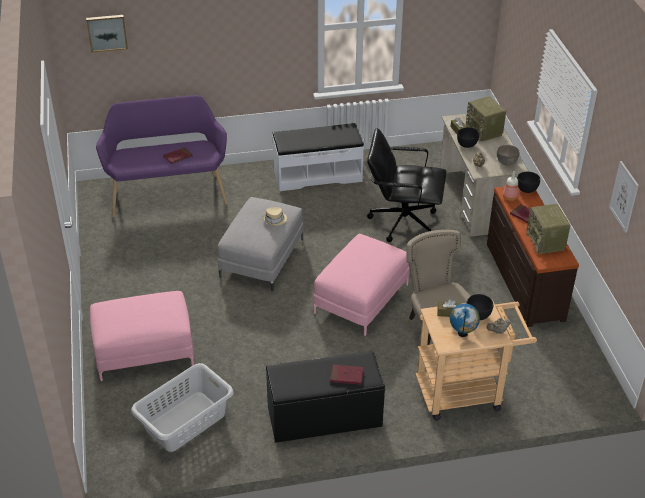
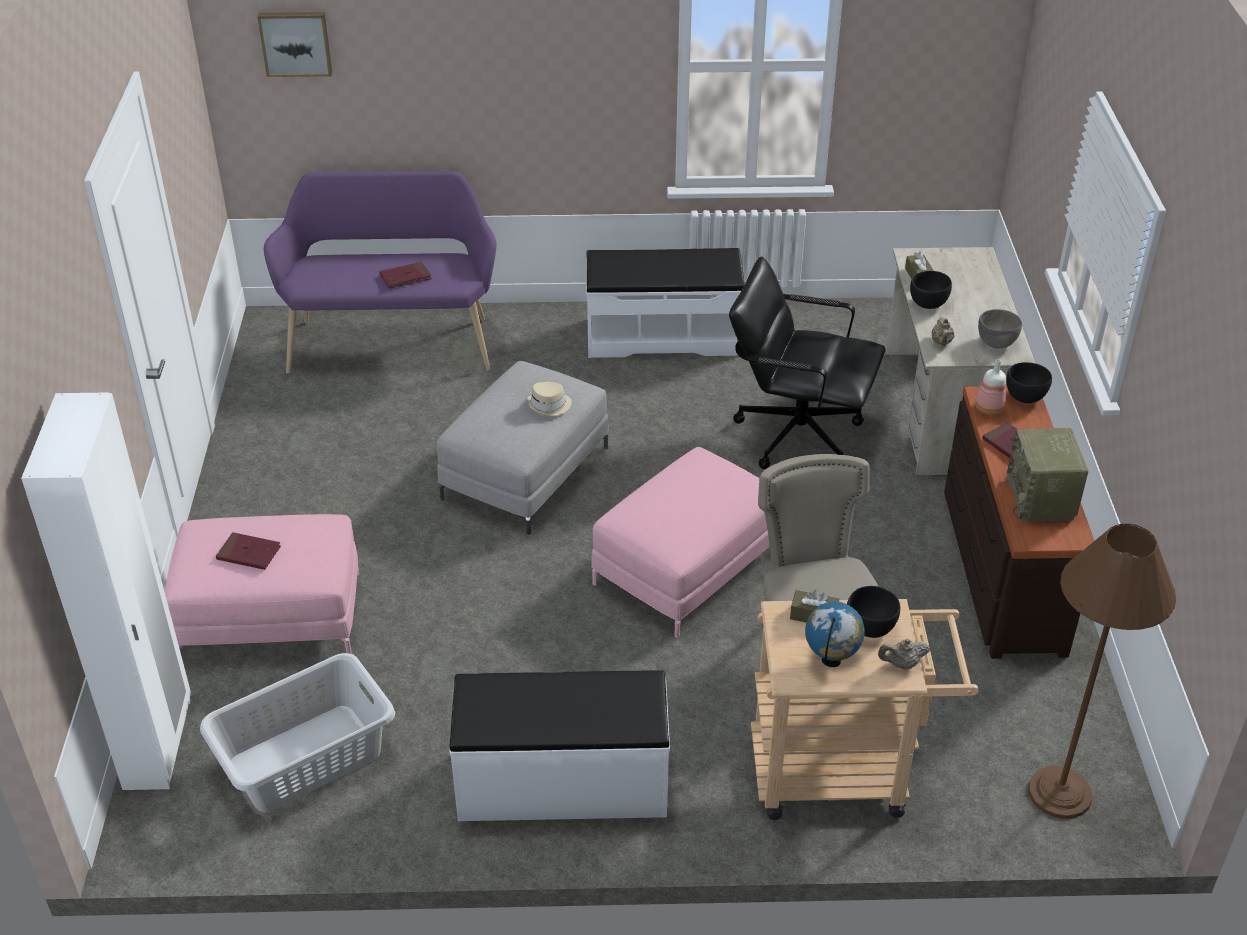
camera: 10 degrees right, 0 degrees up
(103, 424) = (159, 744): none -> white wardrobe
(324, 417) = (562, 783): black bench -> white bench
(347, 376) = (600, 713): red book -> red book (249, 553)
(484, 131) = (968, 282): radio -> none
(575, 389) = (1059, 793): none -> brown floor lamp
(624, 196) = (1192, 425): picture -> none

